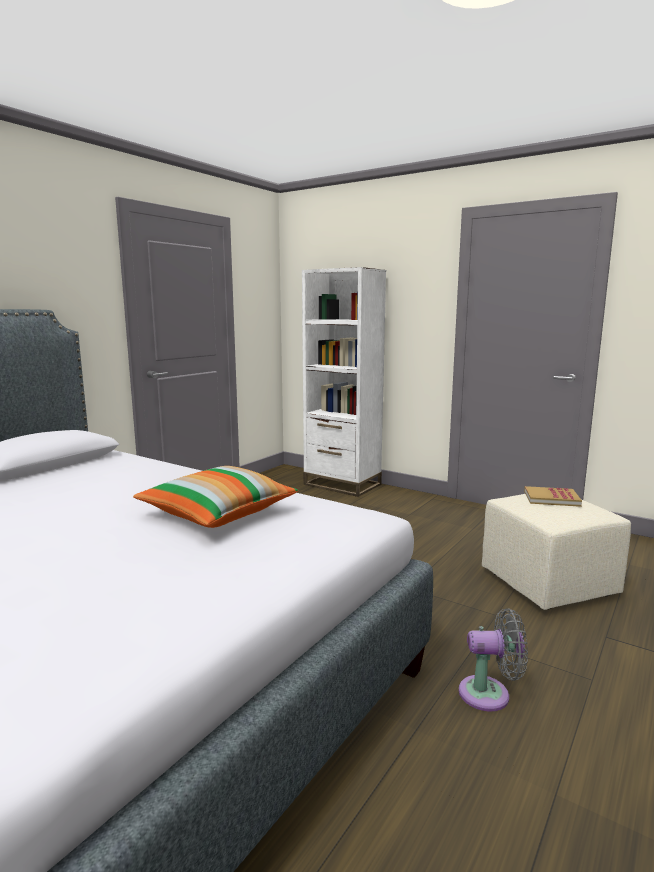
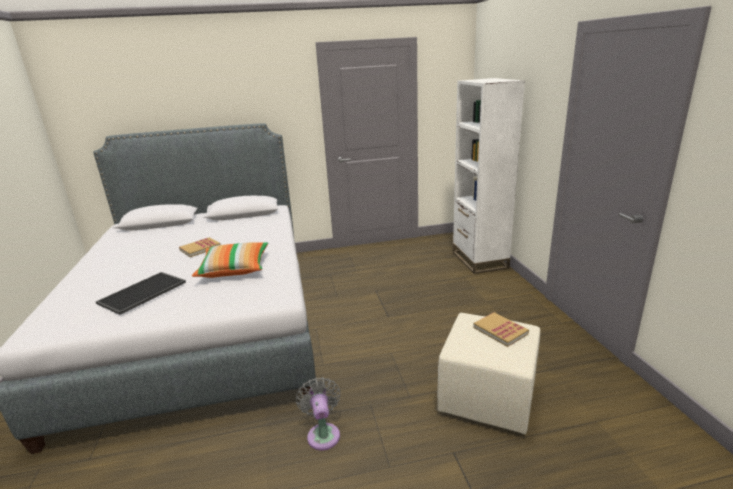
camera: 45 degrees right, 10 degrees up
(82, 510) = (200, 248): none -> book
(132, 582) = (142, 293): none -> tray
(489, 694) = (323, 433): grey fan -> grey fan turned 150 degrees counterclockwise

